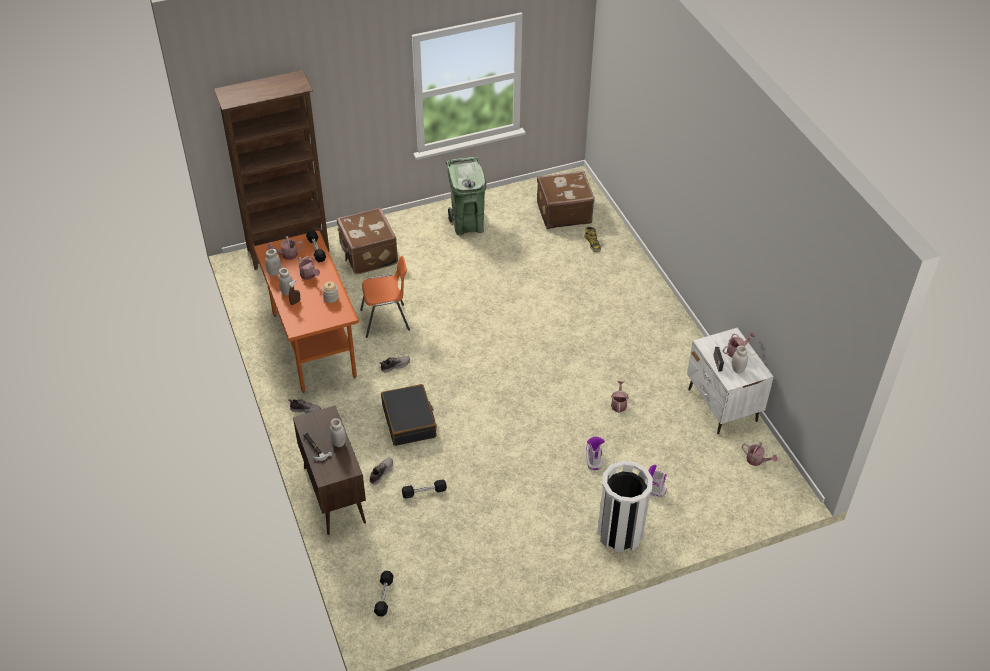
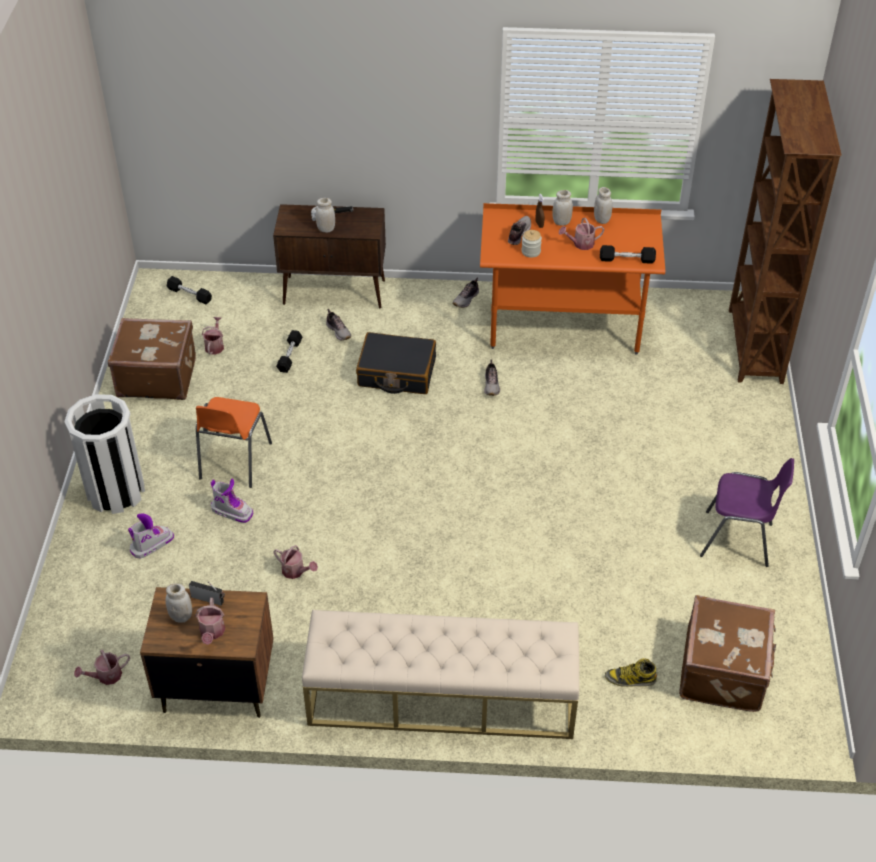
camera: 115 degrees right, 0 degrees up
(287, 255) = (629, 235): watering can -> watering can (215, 345)
(313, 310) = (518, 234): none -> shoe
(367, 255) = (714, 416): brown suitcase -> brown suitcase (157, 376)
(386, 320) = (575, 399): orange chair -> orange chair (234, 462)
(467, 225) = (738, 540): green trash can -> purple chair
(657, 309) = (441, 697): none -> beige bench
(722, 406) = (216, 685): white nightstand -> brown nightstand

